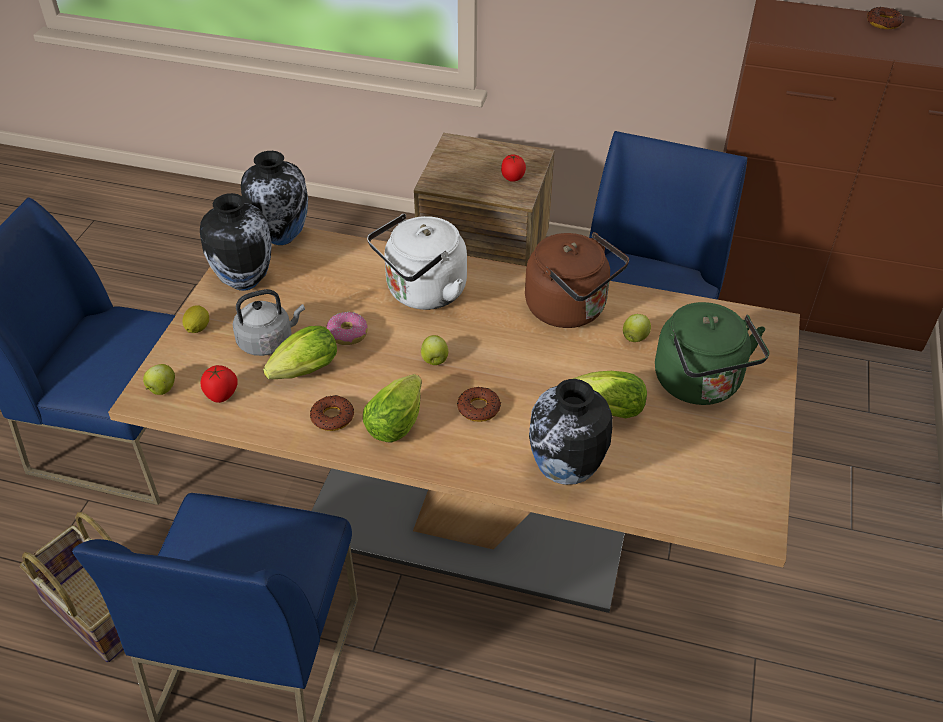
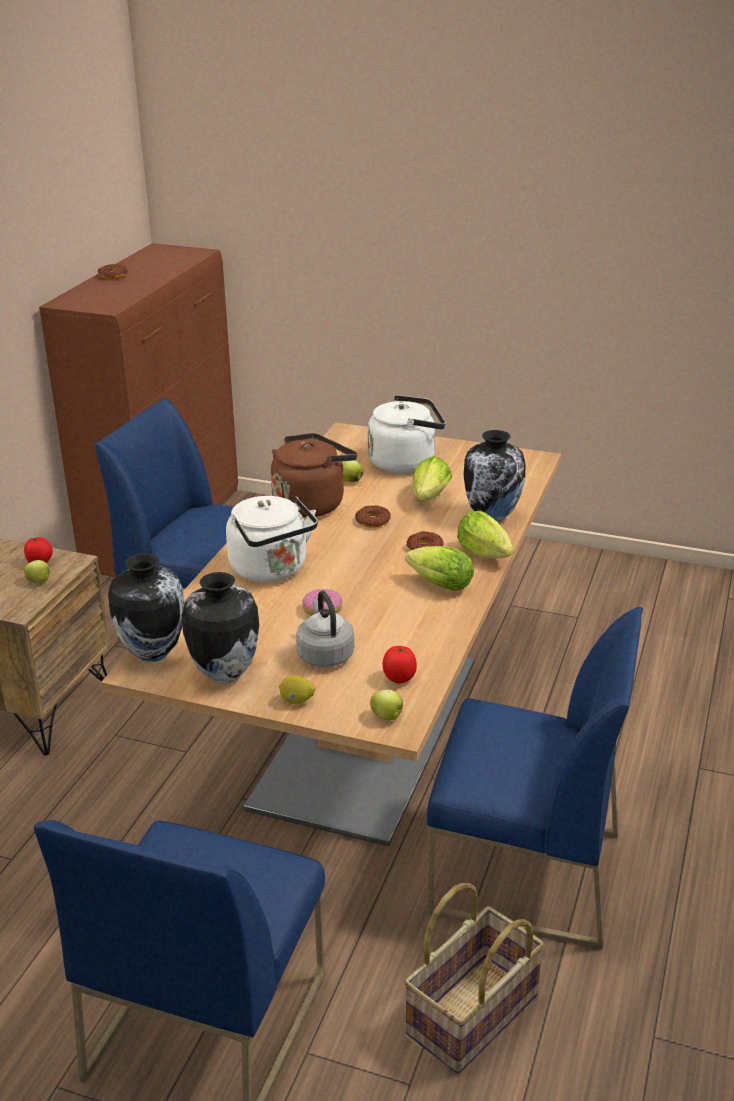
camera: 85 degrees left, 15 degrees down
(302, 373) = (373, 633): lettuce -> lettuce (487, 556)
(332, 417) = (431, 616): donut -> donut (372, 521)
(434, 360) = (365, 566): apple -> apple (40, 581)
(700, 385) = (406, 462): green kettle -> white kettle

